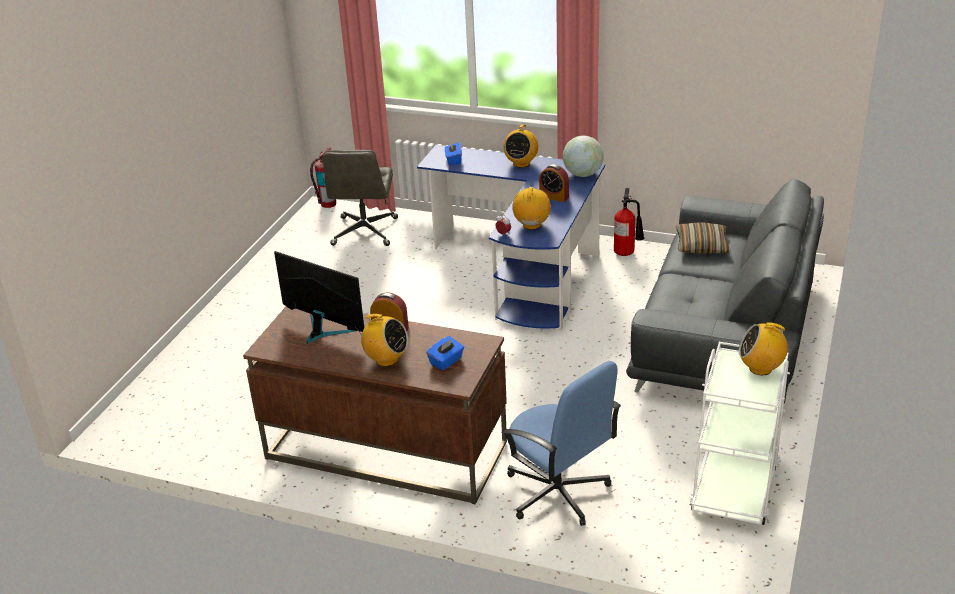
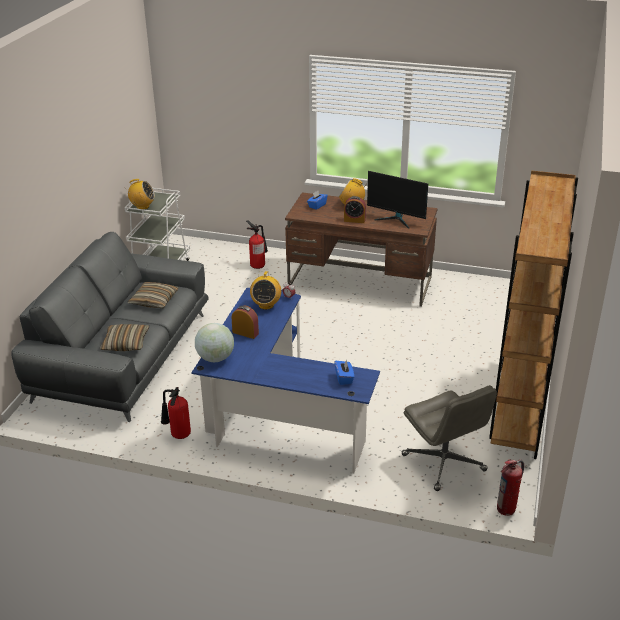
camera: 175 degrees right, 0 degrees up
(261, 277) = (519, 407): none -> brown bookcase
(365, 232) = (444, 463): grey office chair -> grey office chair turned 150 degrees clockwise
(521, 163) = (274, 373): radio -> none
(557, 493) = (258, 265): blue office chair -> fire extinguisher
(689, 297) = (154, 300): none -> pillow

